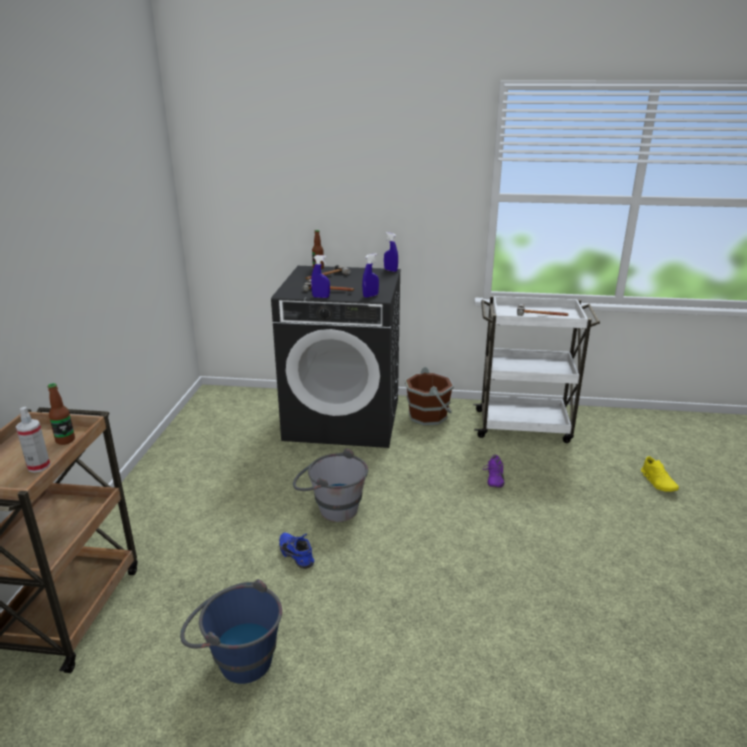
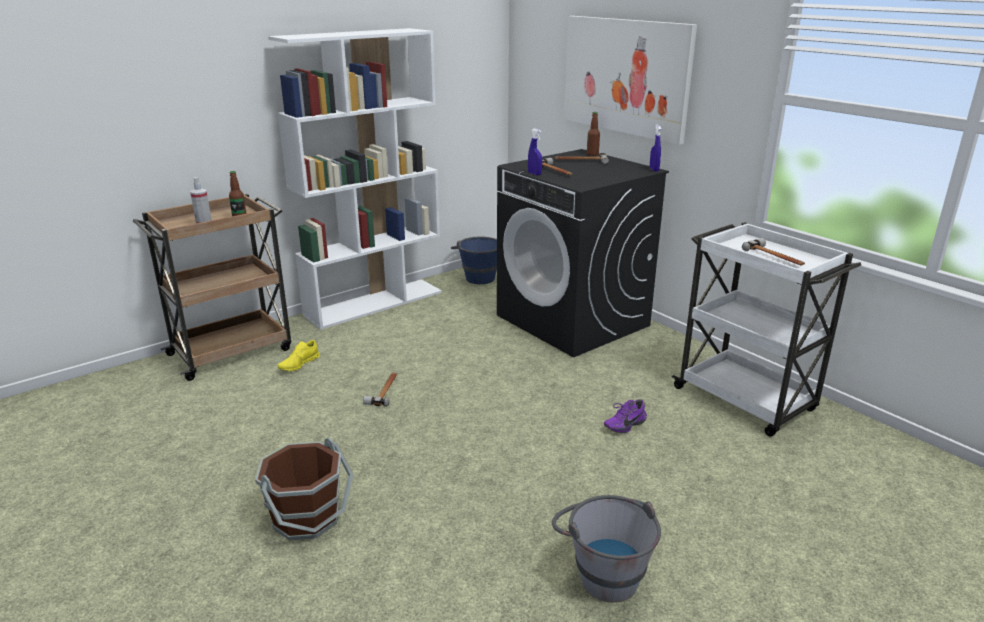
camera: 45 degrees right, 0 degrees up
(150, 480) = (374, 303): none -> white bookcase
(236, 658) = (260, 424): blue bucket -> blue bucket (477, 276)
(298, 554) = (384, 391): blue shoe -> hammer
(331, 508) = (454, 375): grey bucket -> grey bucket (602, 571)
(337, 194) = (625, 76): none -> picture
(370, 296) = (577, 183): blue spray bottle -> none
(428, 415) = (657, 349): brown bucket -> brown bucket (307, 517)
(658, 482) = (816, 523): yellow shoe -> yellow shoe (299, 364)

